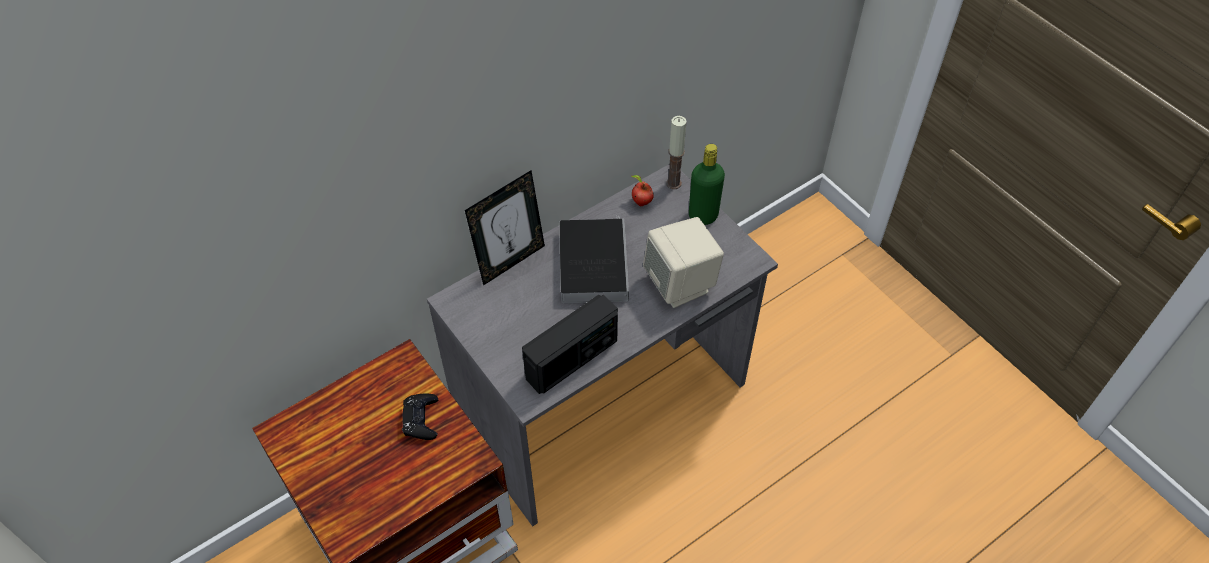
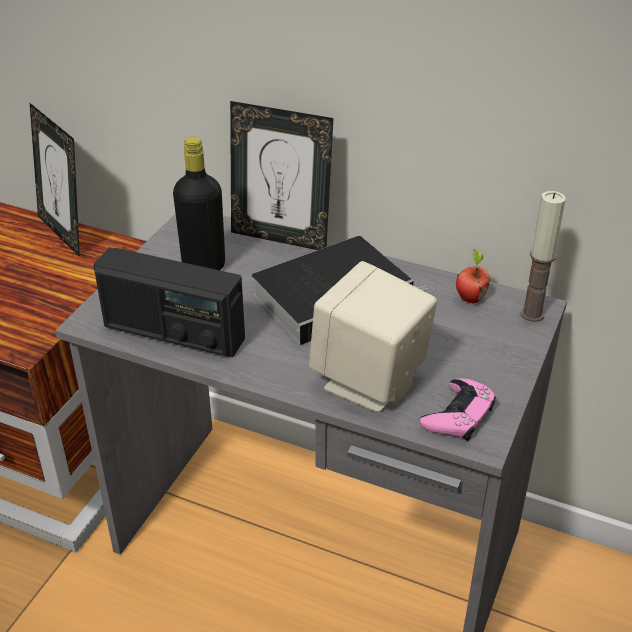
camera: 60 degrees right, 15 degrees down
(348, 391) = (65, 233): none -> picture frame
(421, 419) = (57, 289): black game controller -> none
(512, 316) = (204, 266): none -> black bottle
(703, 216) = (507, 360): green bottle -> none
(731, 260) = (458, 415): none -> pink game controller

